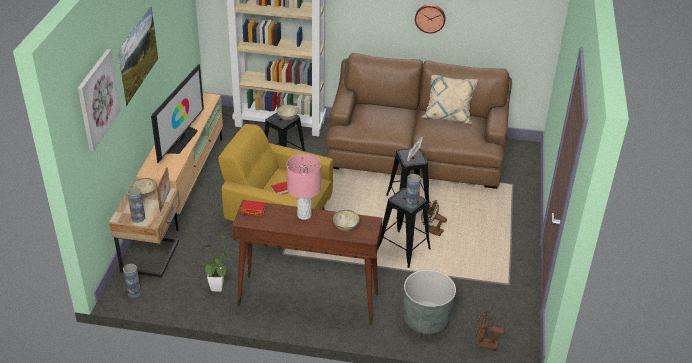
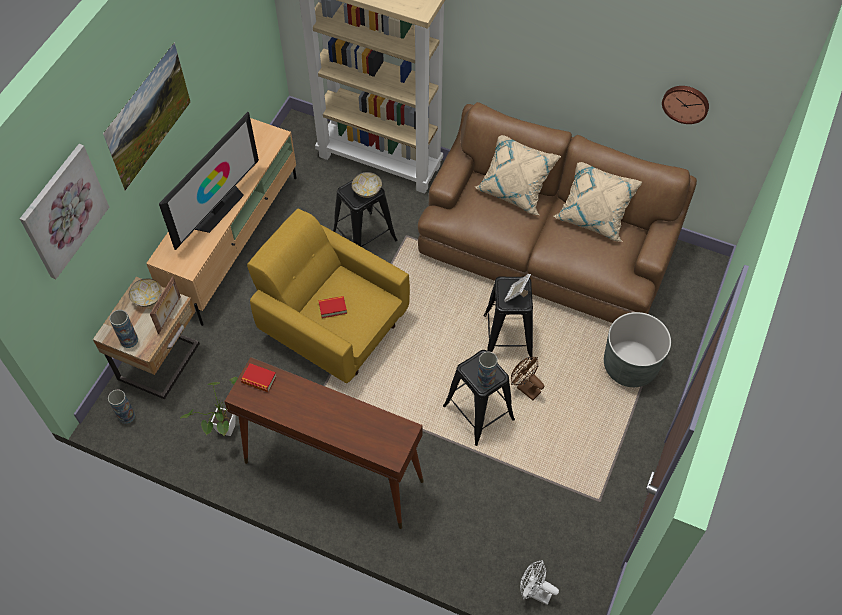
camera: 15 degrees right, 20 degrees up
(304, 215) = (321, 401): pink table lamp -> none
(345, 227) = (369, 432): bowl -> none
(389, 109) = (514, 191): none -> beige pillow
(426, 320) = (472, 536): grey planter -> grey planter (630, 365)
(430, 18) = (590, 81): wall clock -> wall clock (686, 103)
(484, 344) = (534, 592): brown fan -> white fan

